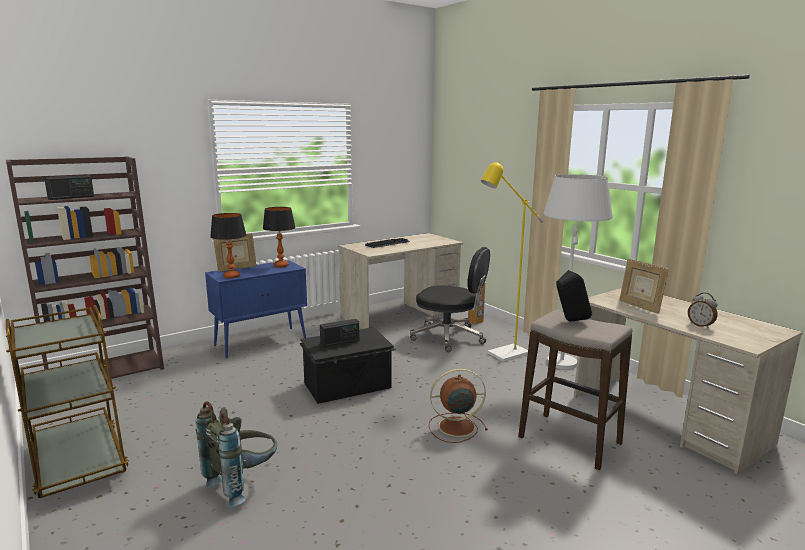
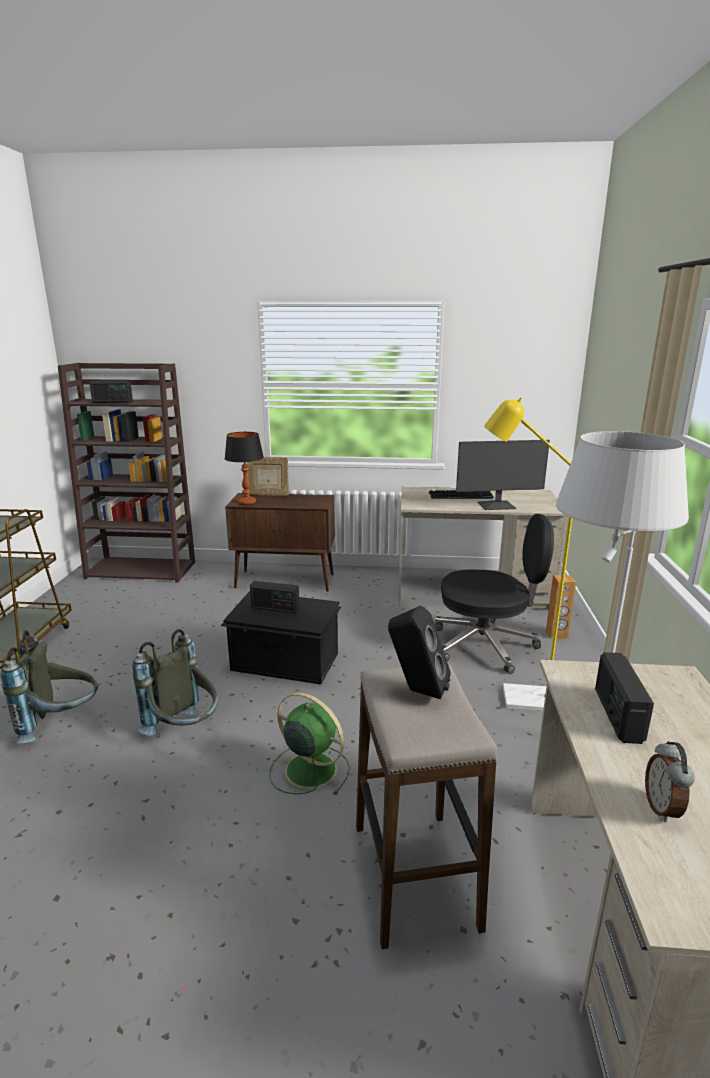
camera: 40 degrees right, 5 degrees up
(261, 342) = (286, 581): blue cabinet -> brown cabinet
(281, 265) = (312, 500): table lamp -> none
(349, 445) = (185, 732): none -> grey backpack
(419, 245) = (497, 506): none -> monitor
(449, 337) = (486, 645): black office chair -> black office chair turned 60 degrees counterclockwise
(455, 427) = (309, 769): brown fan -> green fan
(639, 307) = (617, 715): picture frame -> radio

